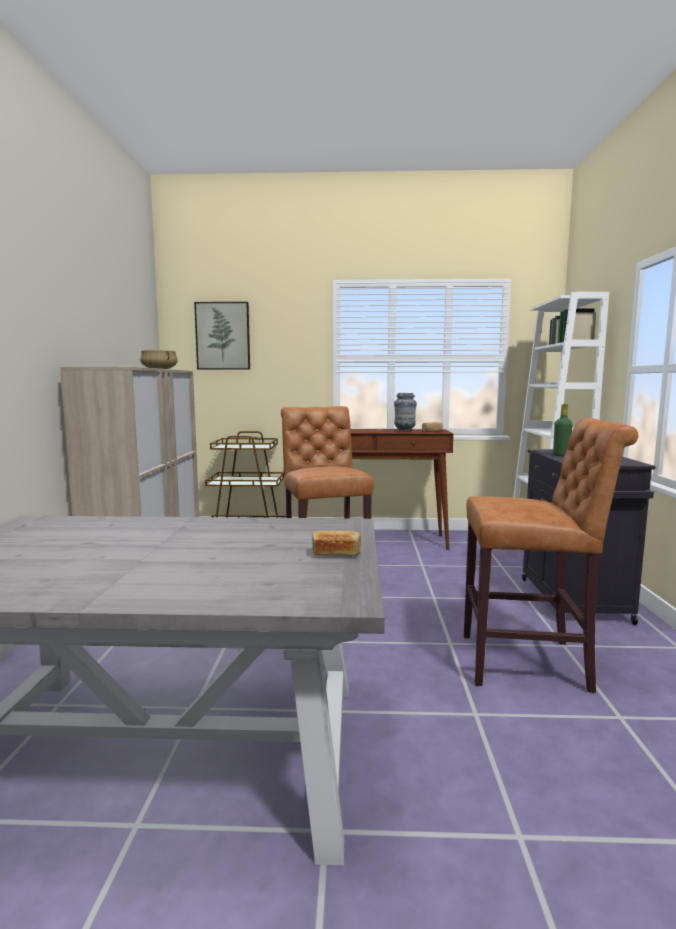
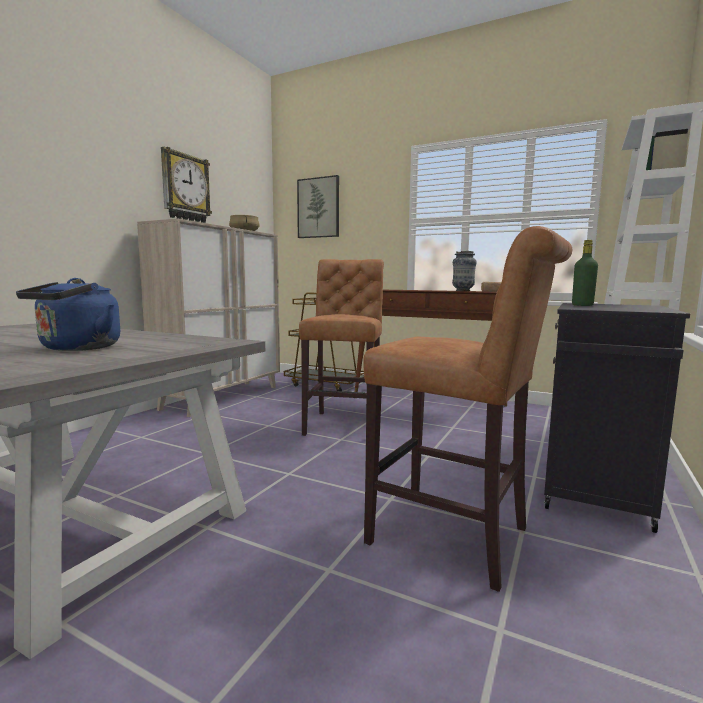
camera: 25 degrees right, 0 degrees up
(92, 317) = (185, 187): none -> wall clock
(248, 556) = (77, 348): none -> blue kettle
(336, 553) = (141, 354): bread -> none

